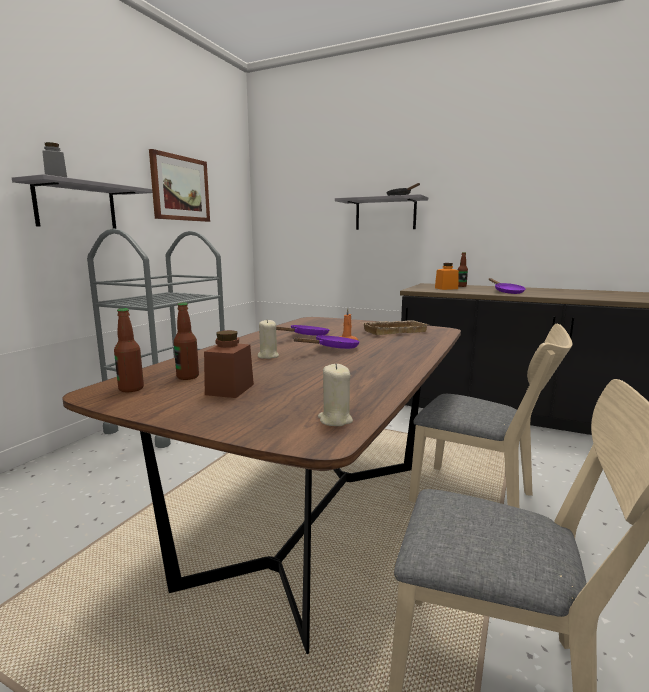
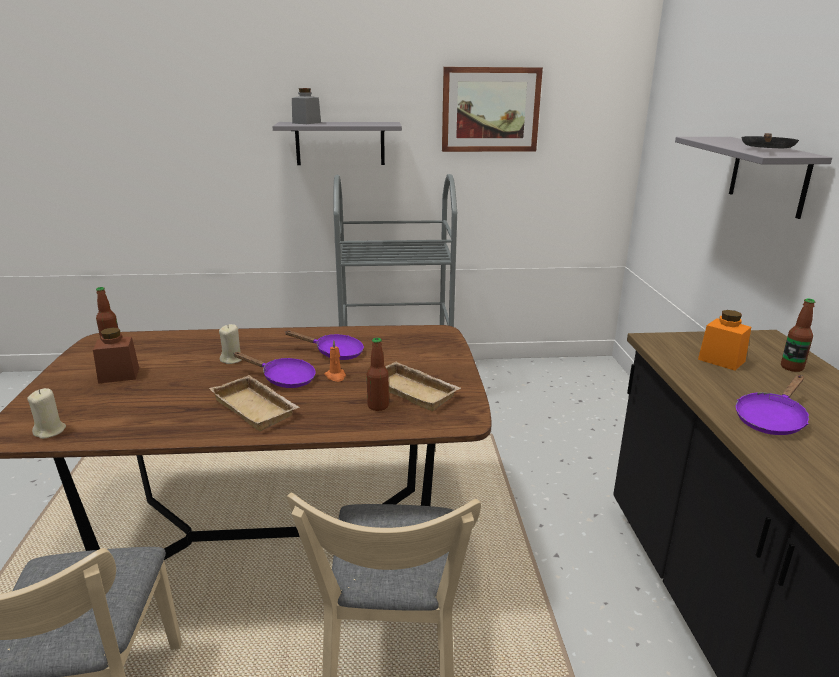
camera: 60 degrees right, 10 degrees up
(188, 377) = (148, 352): bottle -> bottle (378, 406)
(375, 358) = (257, 408): none -> beige tray

